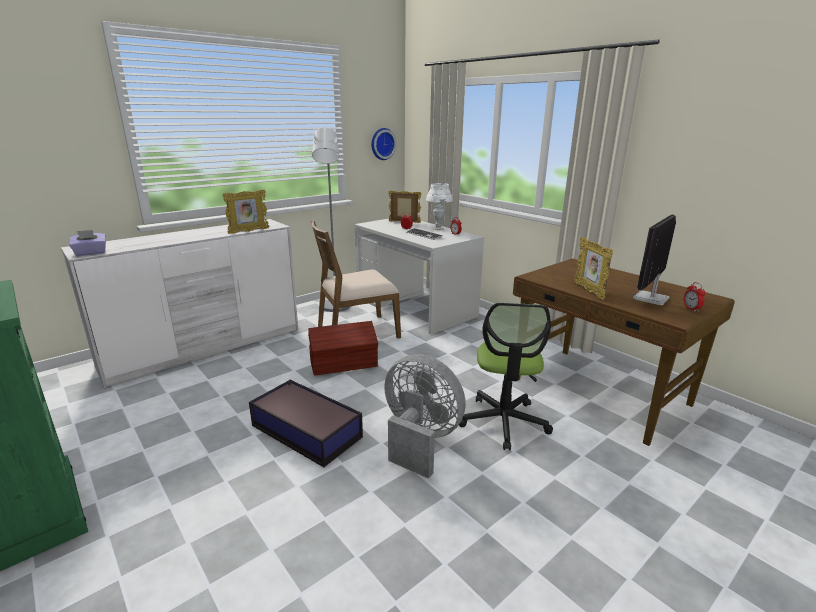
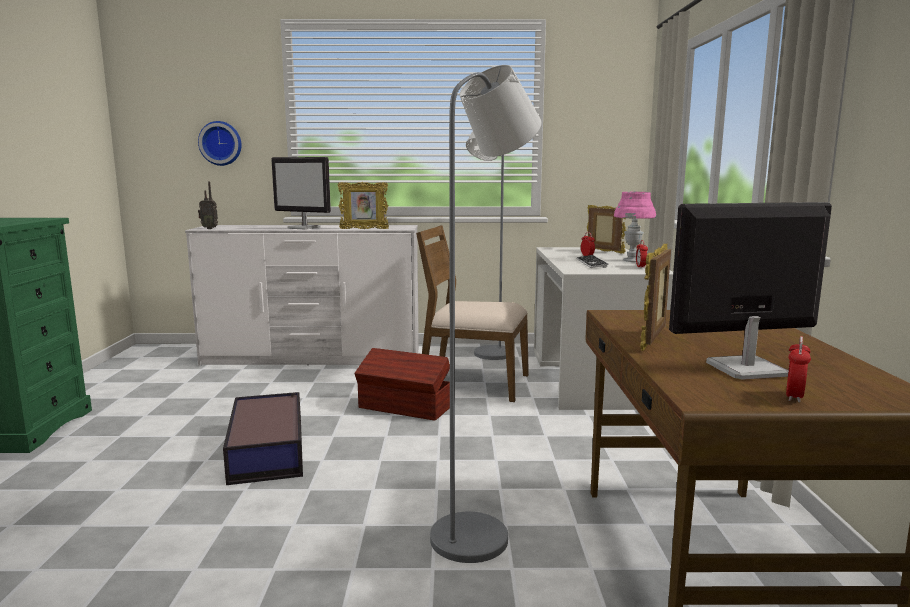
camera: 40 degrees right, 10 degrees down
(91, 253) = (210, 228): purple tissue box -> radio
(189, 237) = (304, 228): none -> monitor
(382, 144) = (606, 145): wall clock -> wall clock (221, 143)
(419, 440) = (349, 504): grey fan -> none
(438, 229) = (632, 261): white table lamp -> pink table lamp
(503, 422) = (480, 532): office chair -> grey floor lamp

